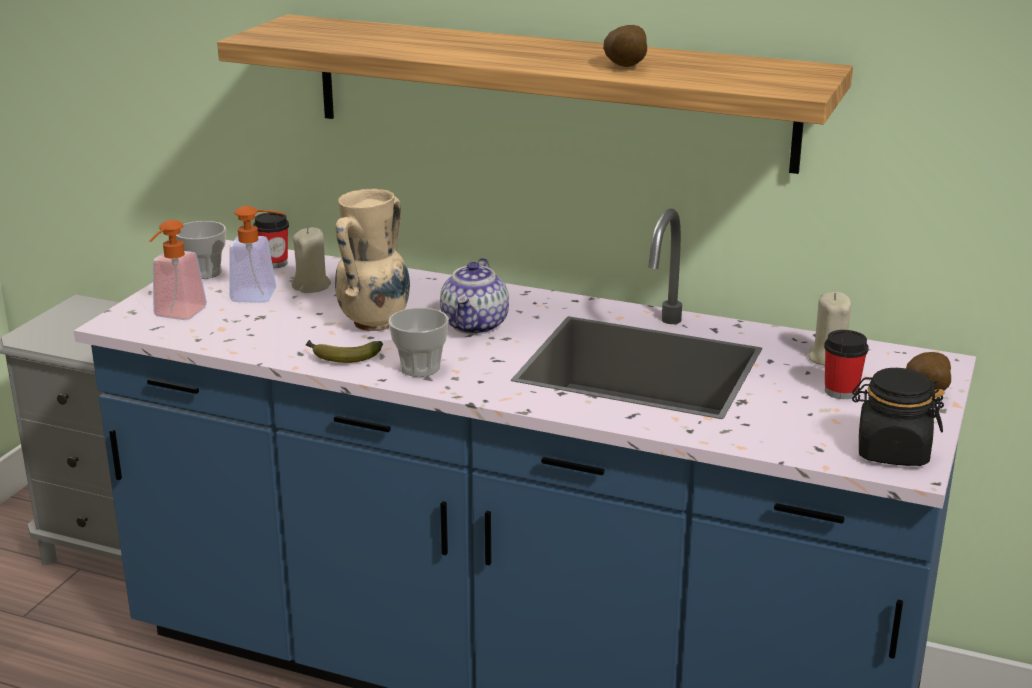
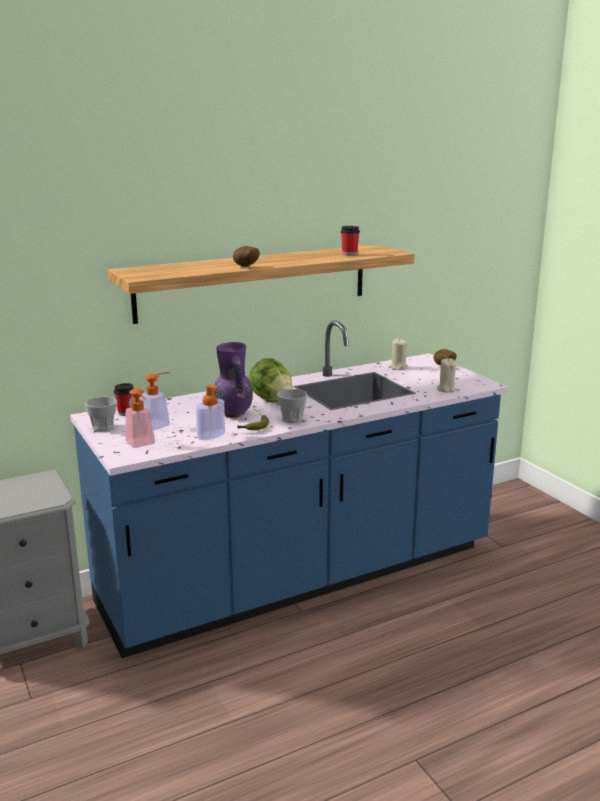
camera: 50 degrees left, 5 degrees down
(271, 340) = (211, 435): none -> soap dispenser
(312, 286) = (169, 413): beige candle -> beige candle (446, 389)
(373, 324) = (233, 414): beige vase -> purple vase
(475, 325) = (271, 400): teapot -> lettuce
(624, 67) = (322, 257): potato -> potato (245, 267)
(841, 391) = (424, 374): cup -> cup (349, 254)
(891, 452) = (474, 382): black jar -> none

